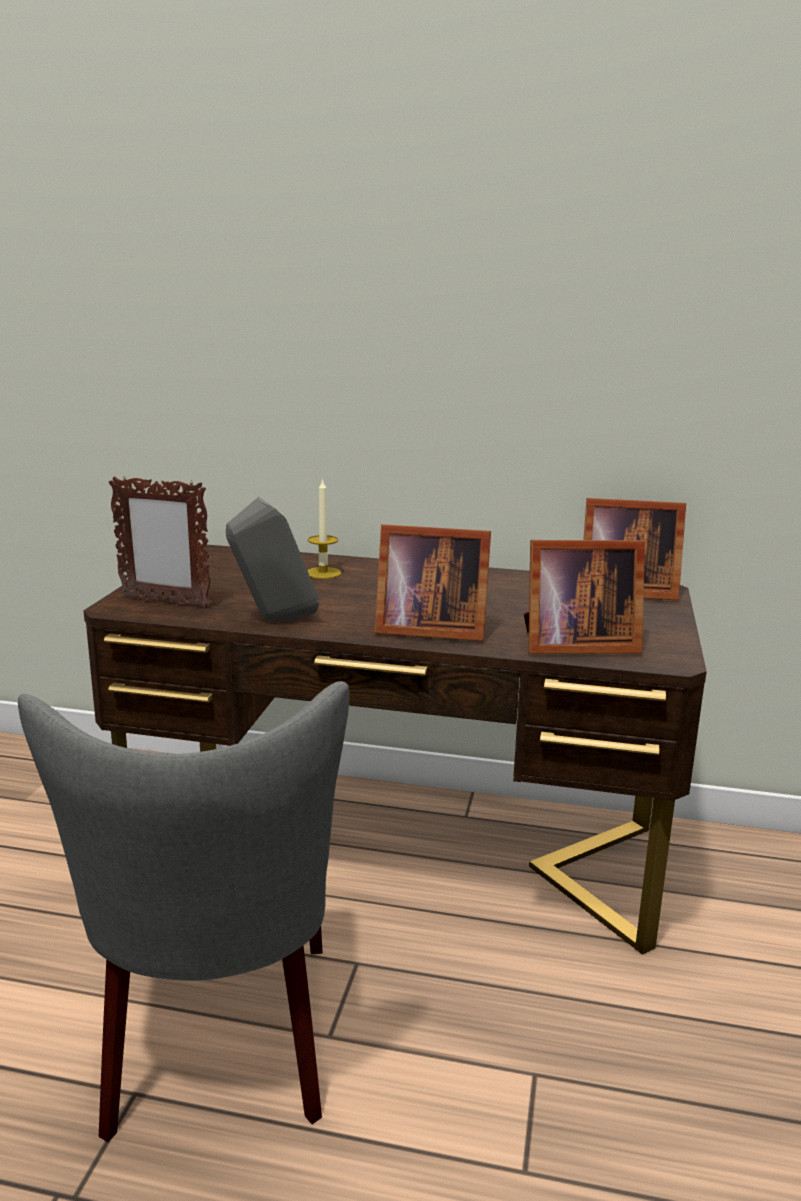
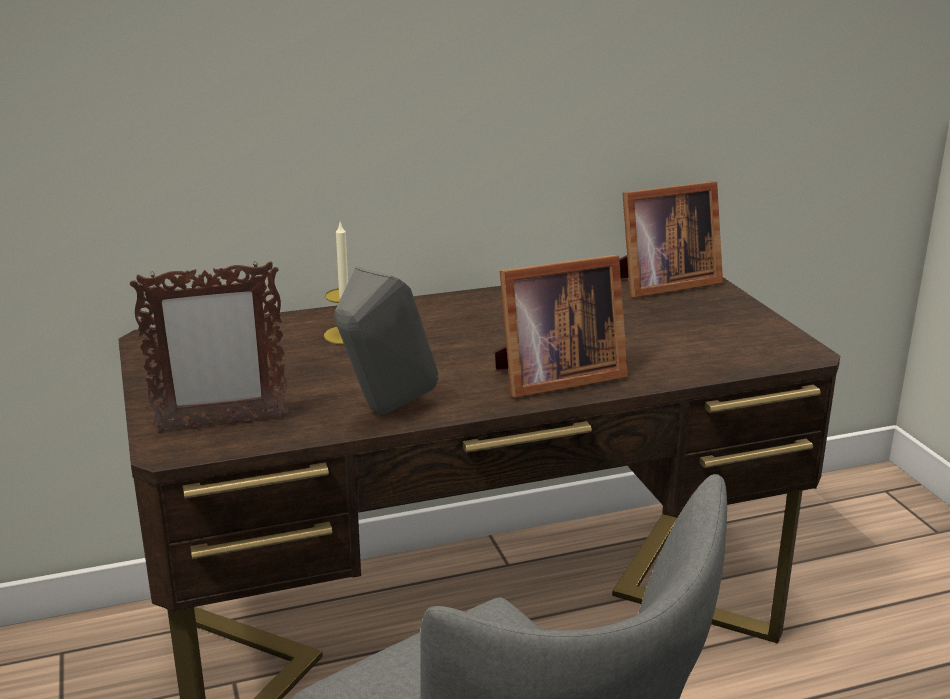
camera: 30 degrees left, 5 degrees up
(574, 645) = (706, 358): picture frame -> none

